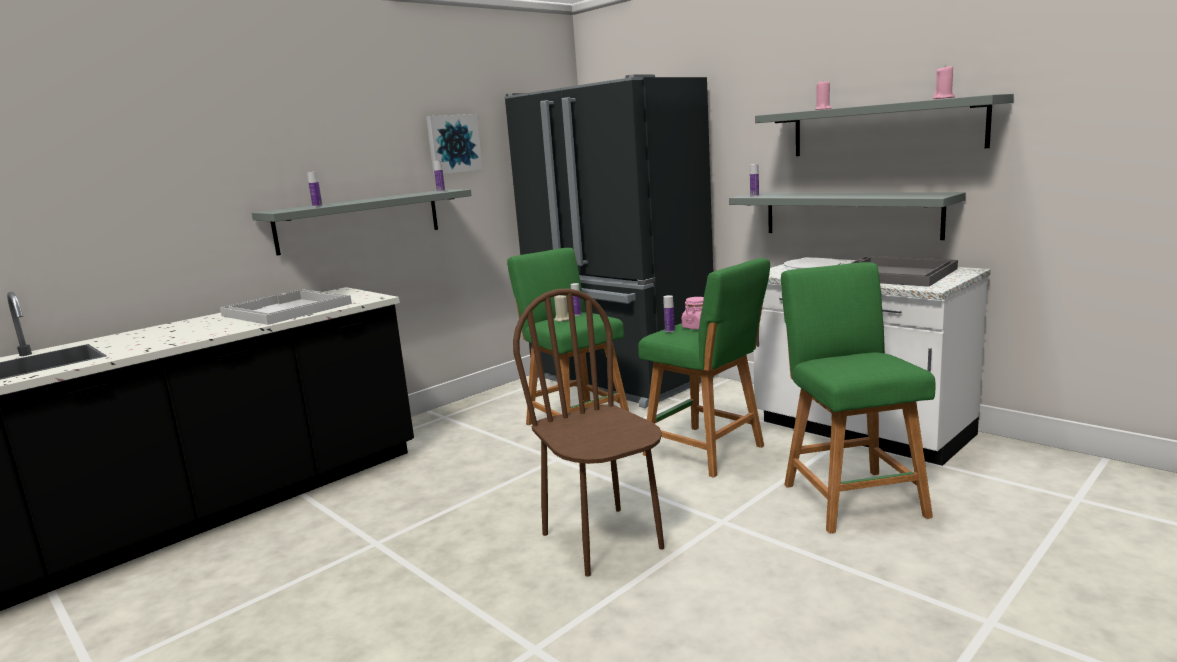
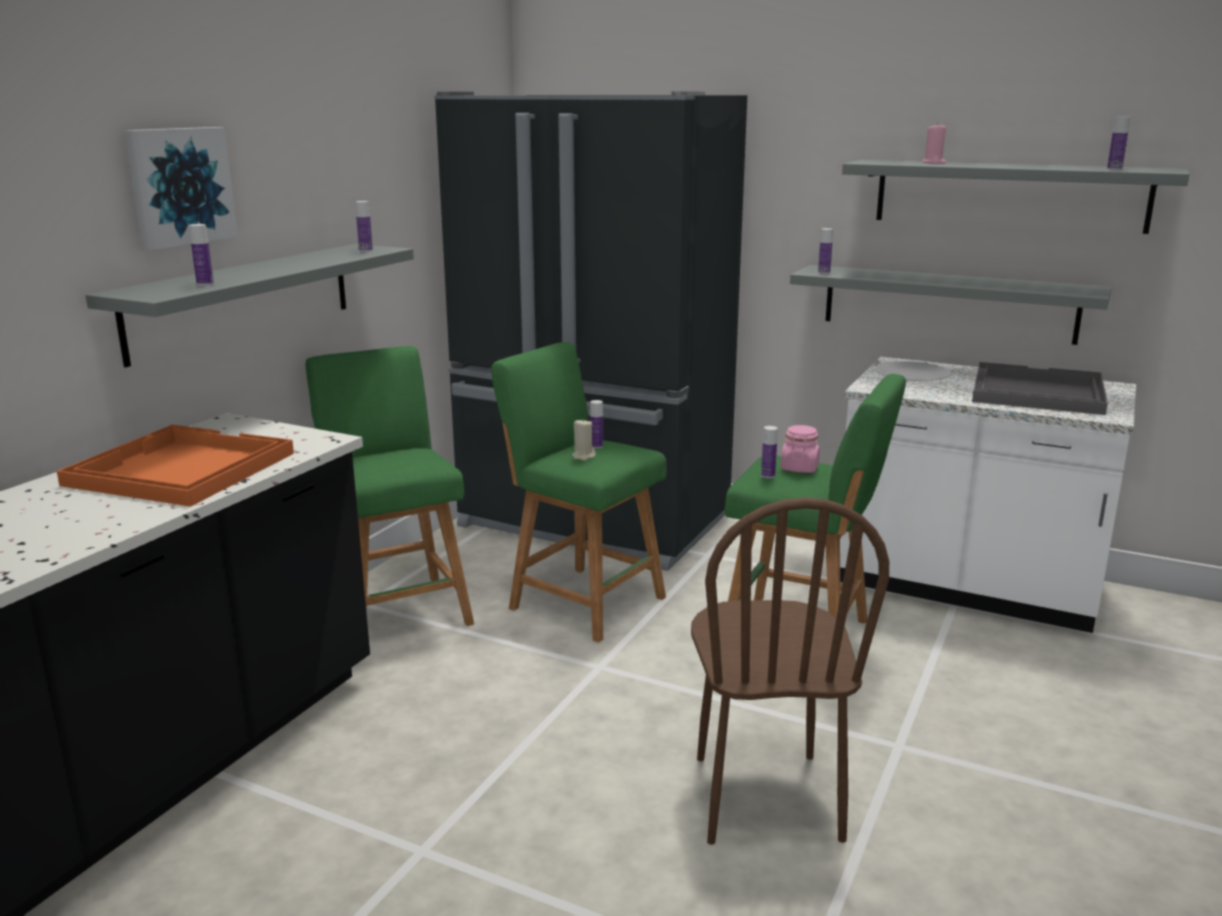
camera: 20 degrees left, 5 degrees up
(285, 310) = (179, 469): white tray -> orange tray
(453, 144) = (366, 170): picture -> picture (179, 186)
(603, 540) = (765, 797): brown chair -> brown chair turned 135 degrees counterclockwise
(850, 497) = (1024, 690): green stool -> green stool (397, 609)
(944, 98) = (1114, 169): pink candle -> bottle

